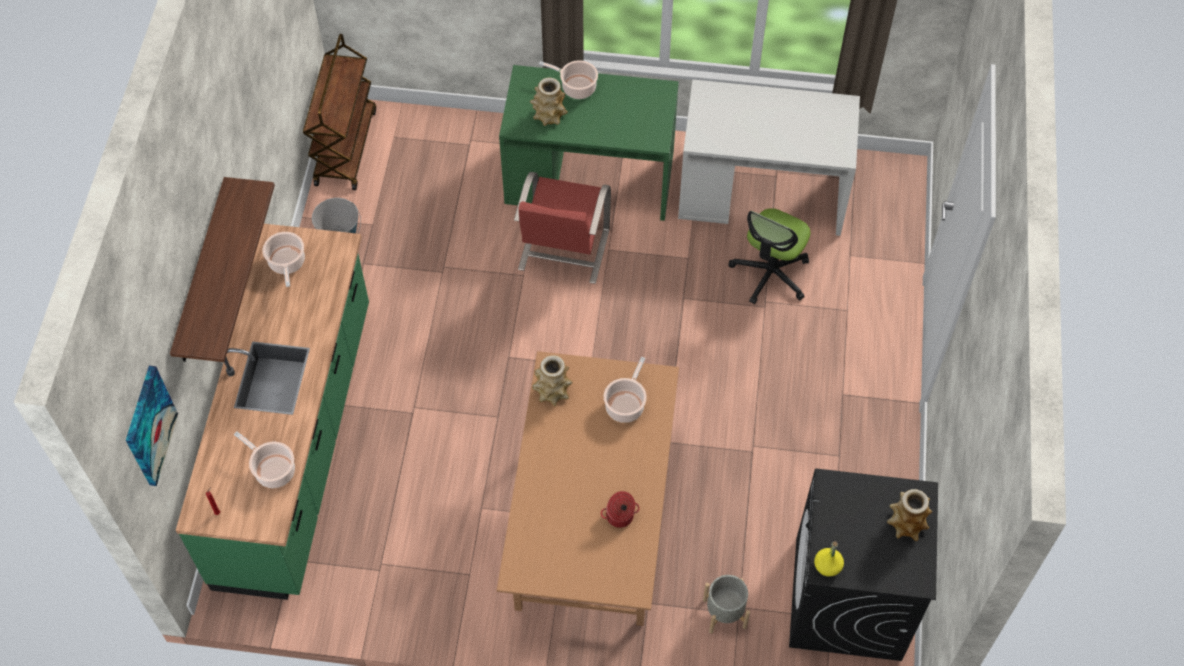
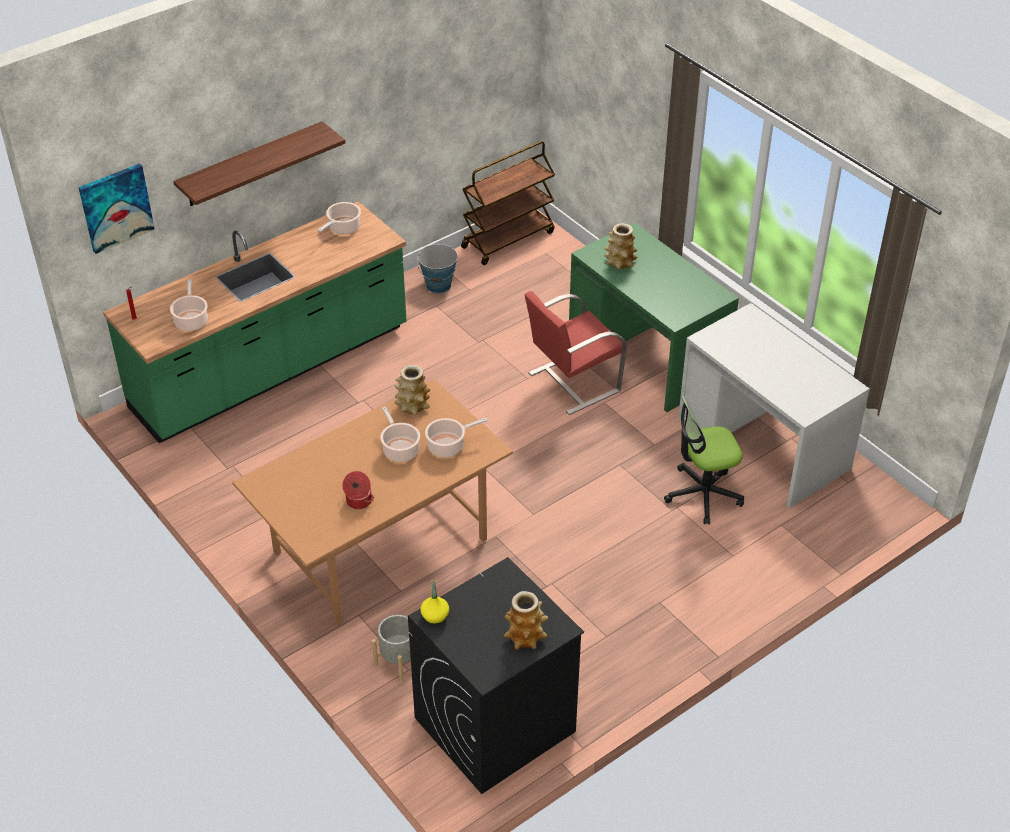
camera: 45 degrees right, 15 degrees down
(576, 87) = (660, 258): cooking pot -> cooking pot (400, 449)

